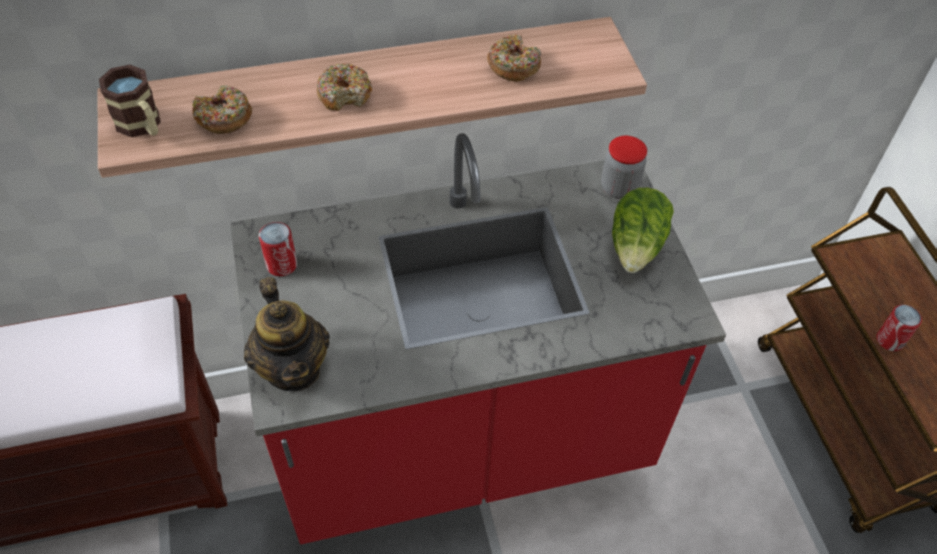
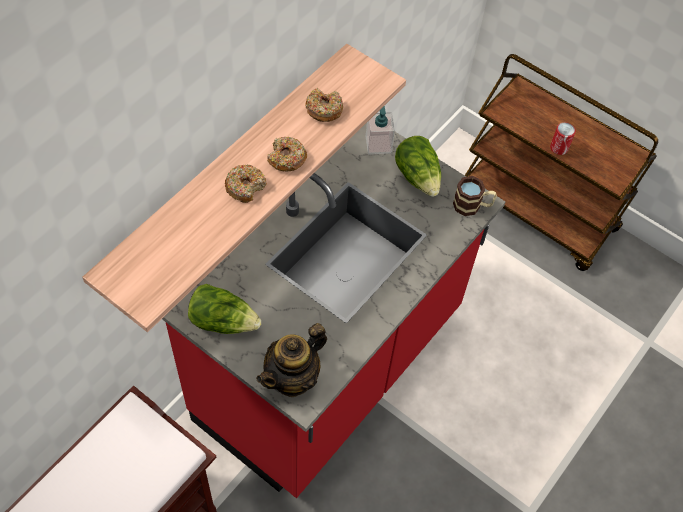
camera: 40 degrees left, 5 degrees up
(143, 126) = (143, 283): mug -> mug (472, 206)
(224, 117) = (188, 246): donut -> donut (286, 159)
(282, 264) = (223, 320): can -> lettuce
(293, 368) = (293, 378): teapot -> teapot turned 105 degrees clockwise
(619, 188) = (378, 144): jar -> soap dispenser

